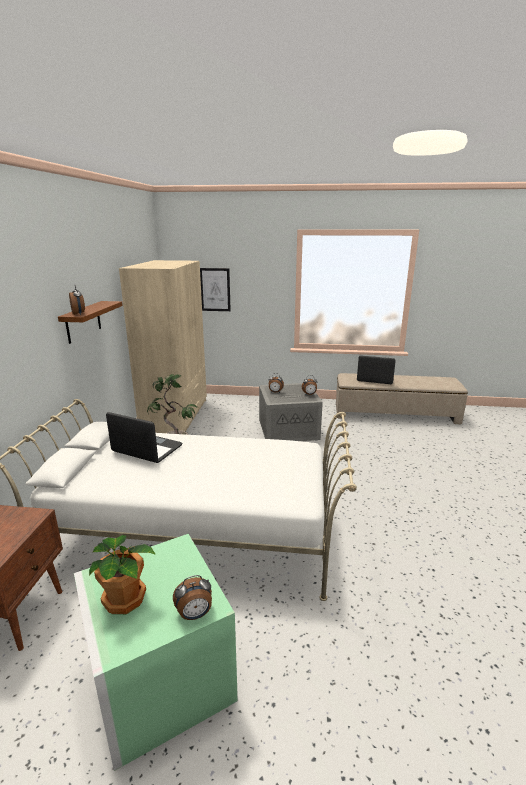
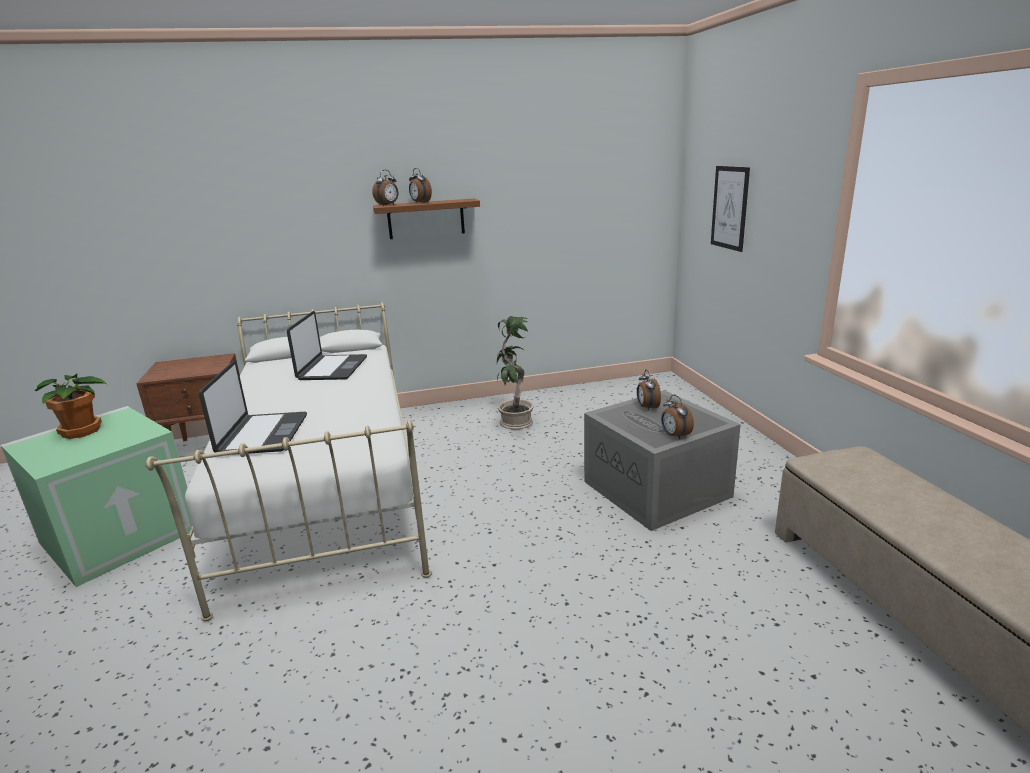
camera: 70 degrees right, 0 degrees up
(176, 415) = (603, 396): beige wardrobe -> none
(195, 615) = (43, 463): alarm clock -> alarm clock (420, 203)
(375, 379) = (894, 493): laptop -> laptop (262, 435)

